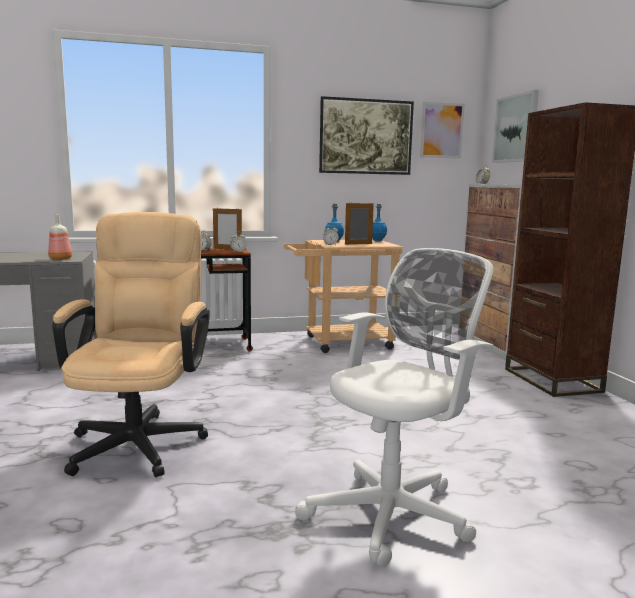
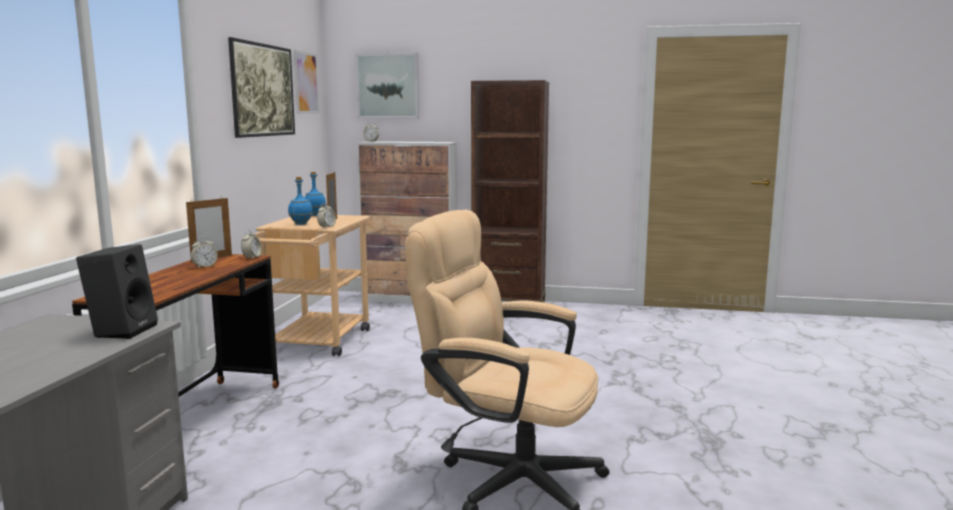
camera: 65 degrees left, 0 degrees up
(61, 259) = (122, 330): bottle -> black speaker
(394, 513) = (696, 399): white office chair -> none

